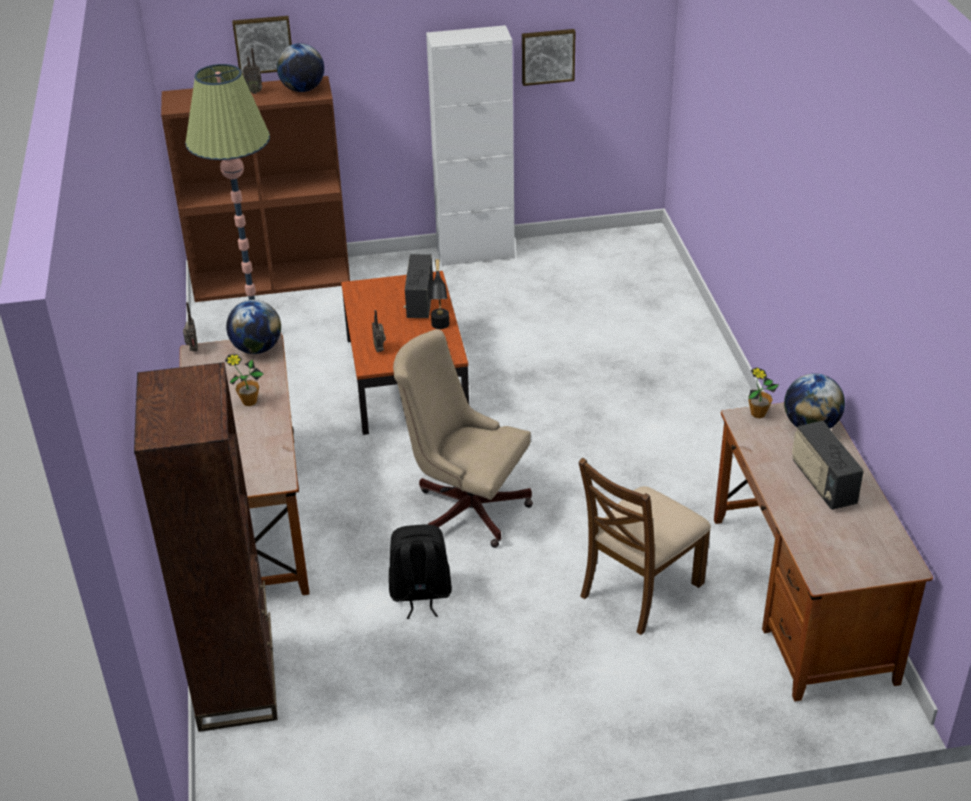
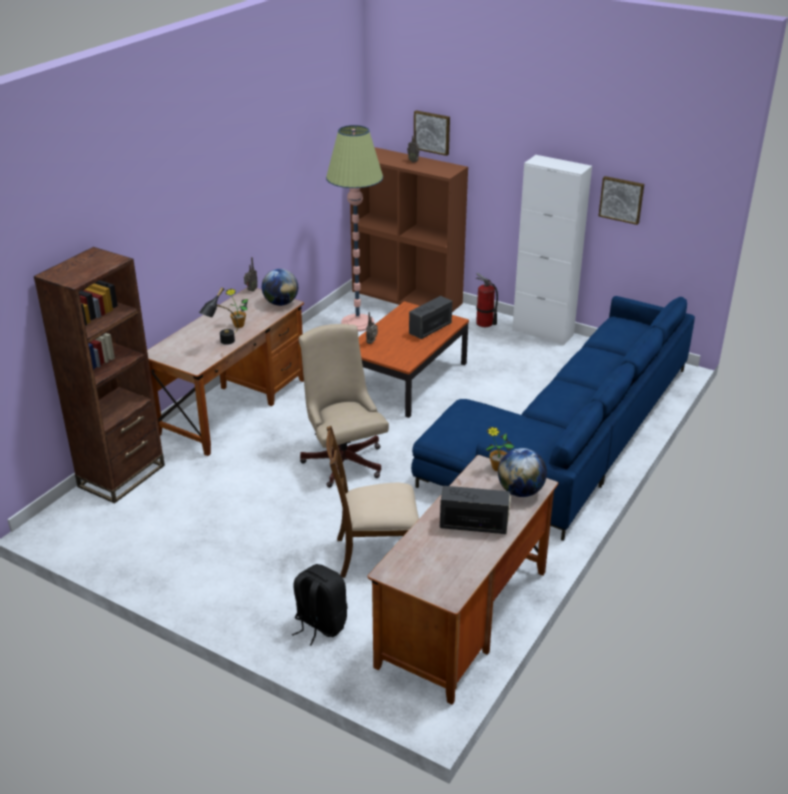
camera: 40 degrees right, 5 degrees down
(303, 89) = (441, 169): globe -> none
(402, 272) = (484, 323): none -> fire extinguisher
(420, 594) = (258, 487): black backpack -> black backpack (319, 625)
(440, 329) = (420, 348): black table lamp -> black table lamp (222, 343)
(650, 359) = (568, 439): none -> blue sofa
(822, 483) = (474, 525): radio -> radio turned 75 degrees clockwise

